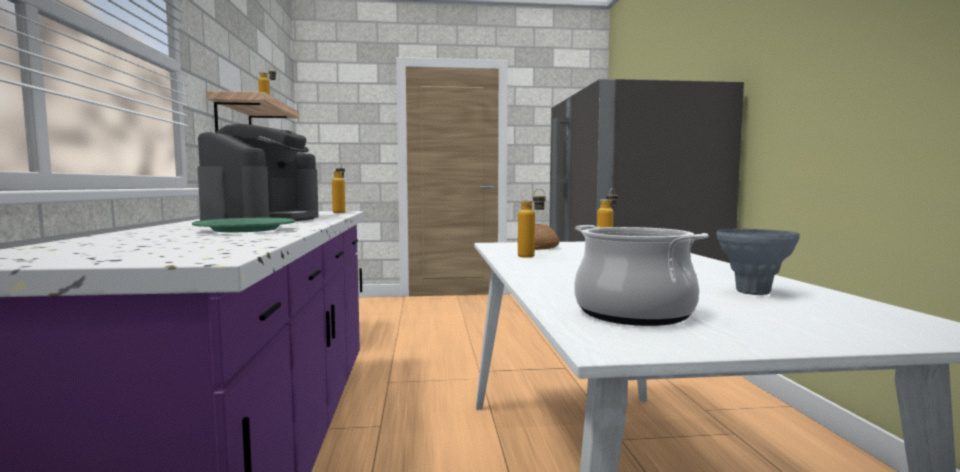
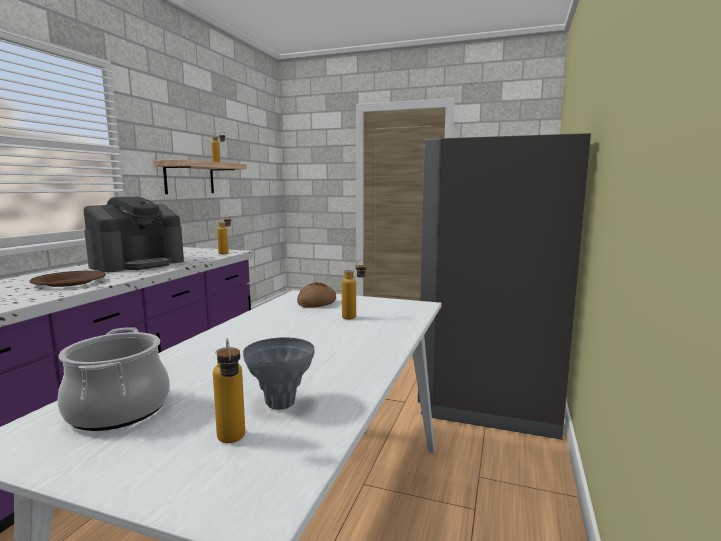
camera: 25 degrees right, 5 degrees up
(245, 230) = (69, 282): green plate -> brown plate
(531, 257) = (271, 318): bottle -> bottle (232, 443)

